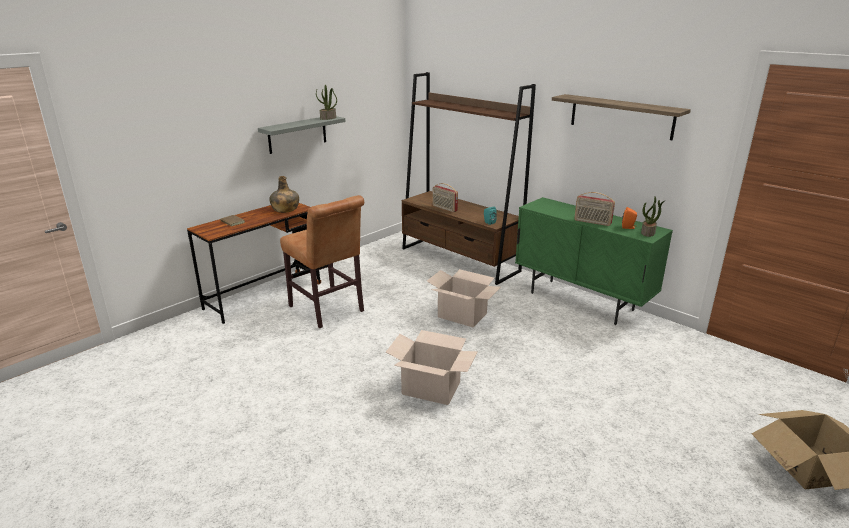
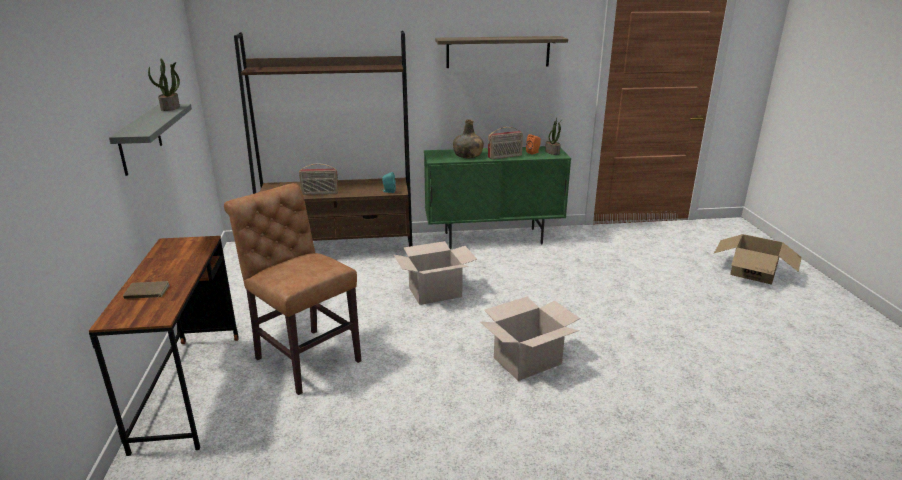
camera: 50 degrees left, 0 degrees up
(285, 209) = (185, 250): green bottle -> green bottle (467, 155)
(328, 310) = (304, 358): brown chair -> brown chair turned 135 degrees counterclockwise

